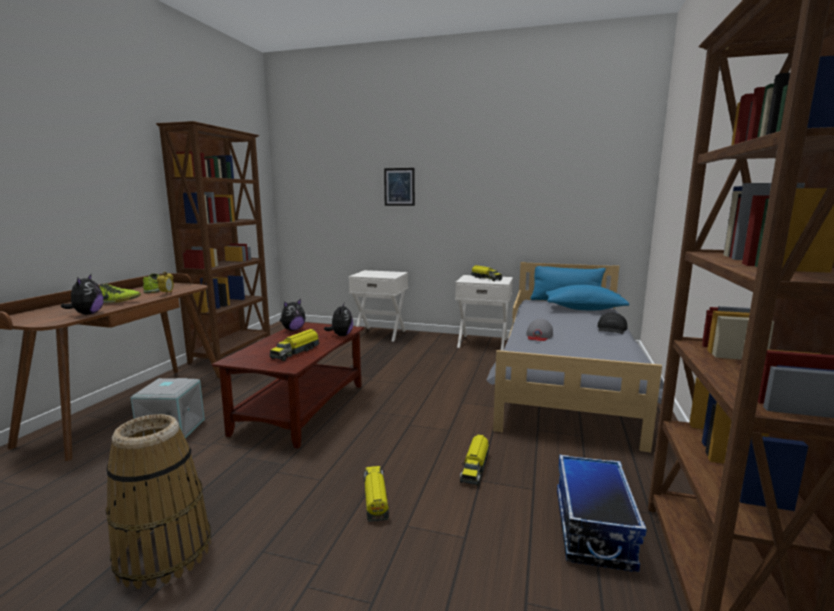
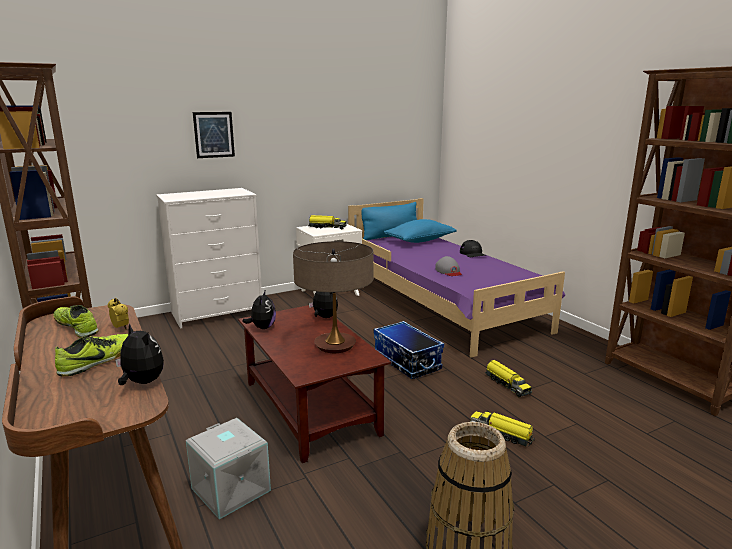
camera: 45 degrees left, 5 degrees up
(296, 352) = (335, 345): toy truck -> table lamp
(380, 334) = (218, 312): white nightstand -> white dresser
(566, 380) = (442, 304): grey bed -> purple bed
(591, 528) = (606, 385): storage box -> storage box (406, 362)

